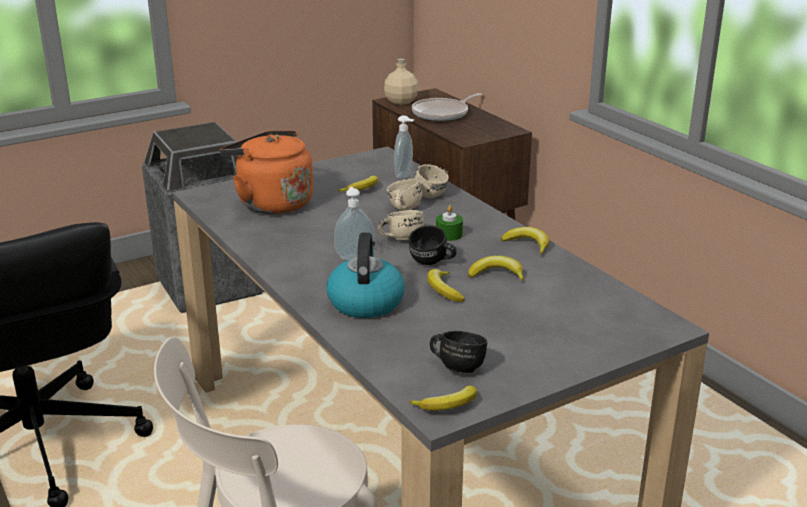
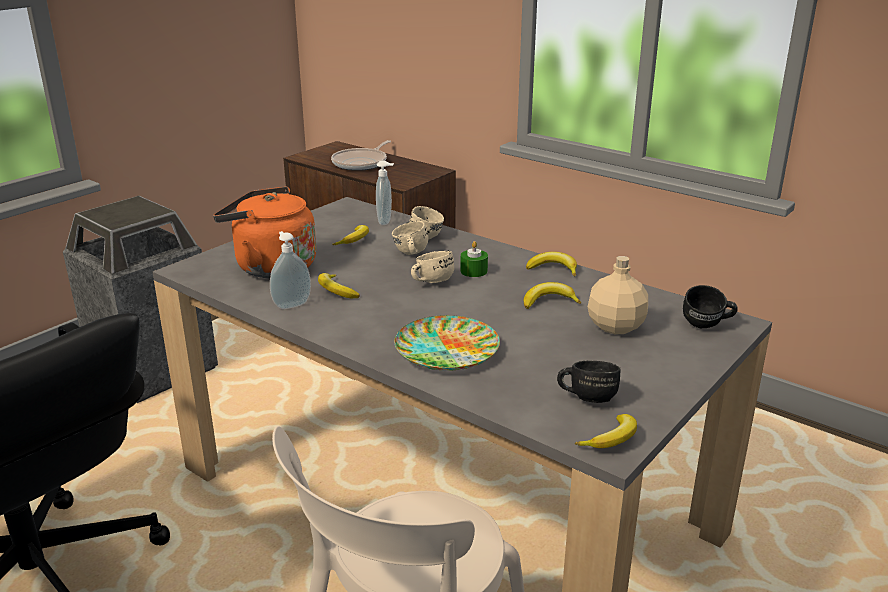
camera: 20 degrees left, 0 degrees up
(354, 257) = (399, 307): soap dispenser -> soap dispenser (291, 304)
(365, 302) = (446, 350): kettle -> plate
(400, 101) = (312, 156): beige bottle -> beige bottle (615, 326)
(432, 263) = (480, 301): black mug -> black mug (707, 326)
(443, 290) = (512, 325): banana -> banana (336, 291)

